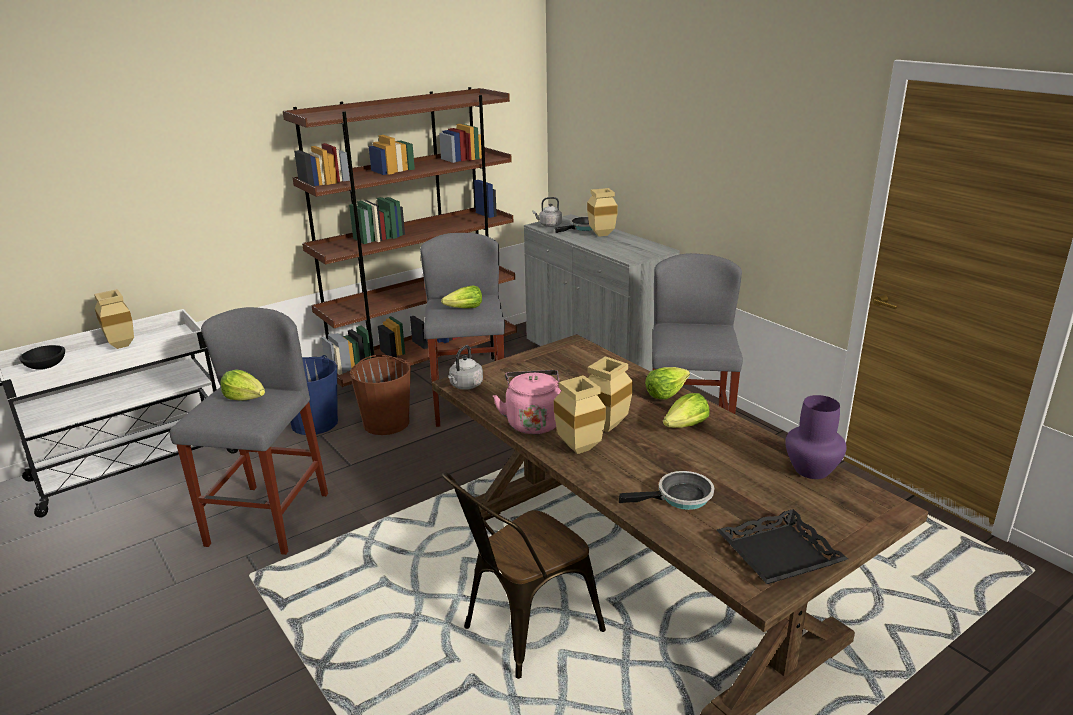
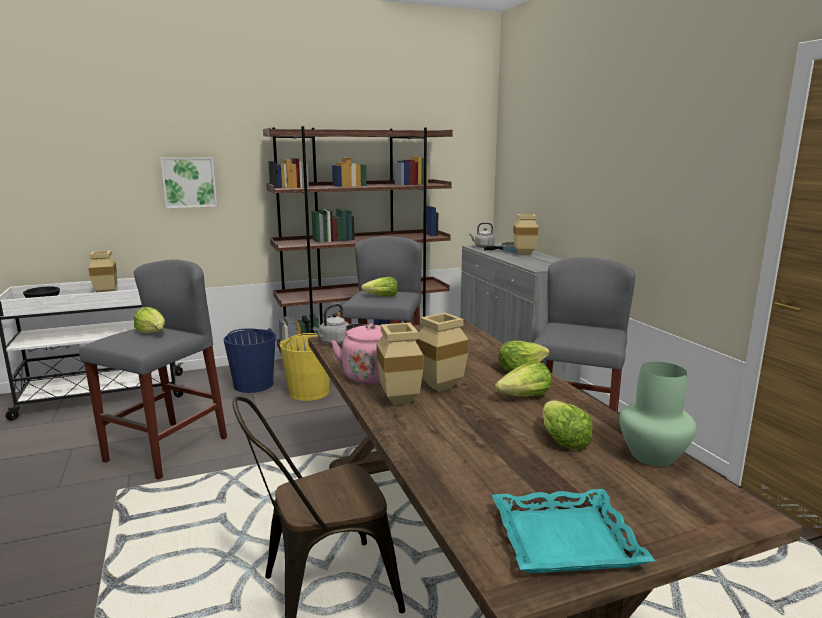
camera: 15 degrees right, 10 degrees down
(197, 188) = (189, 182): none -> picture
(386, 423) = (309, 392): brown bucket -> yellow bucket
(680, 497) = (476, 459): frying pan -> none
(737, 466) = (562, 439): none -> lettuce
(779, 554) = (565, 540): black tray -> turquoise tray
(811, 469) = (652, 455): purple vase -> green vase

